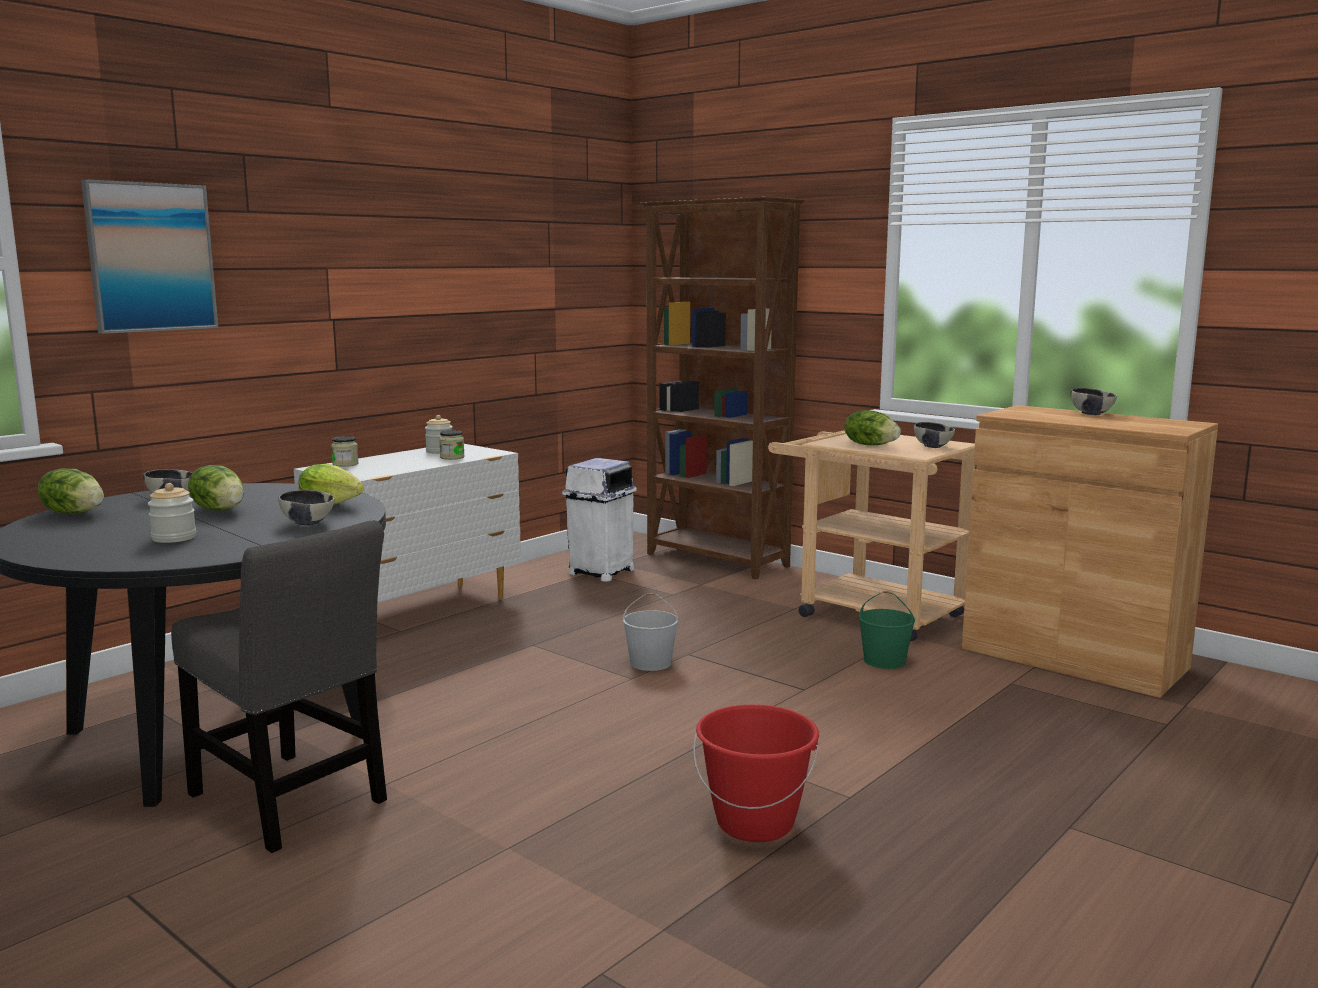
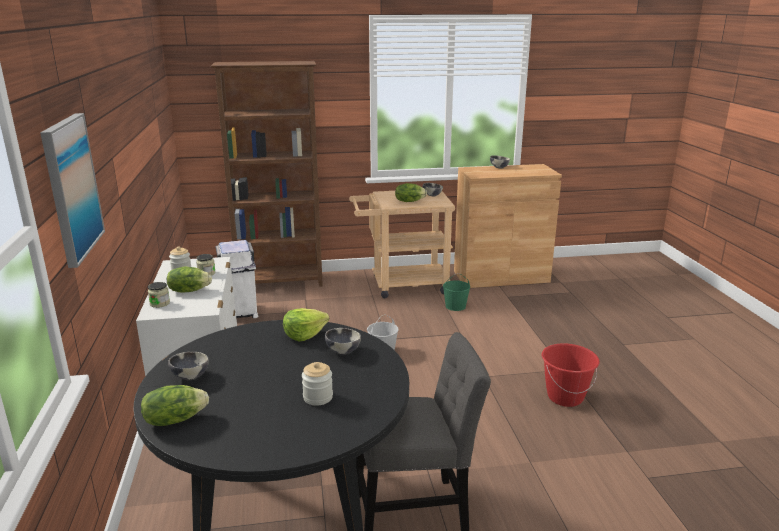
camera: 50 degrees left, 10 degrees up
(220, 509) = (258, 368): lettuce -> lettuce (189, 290)

